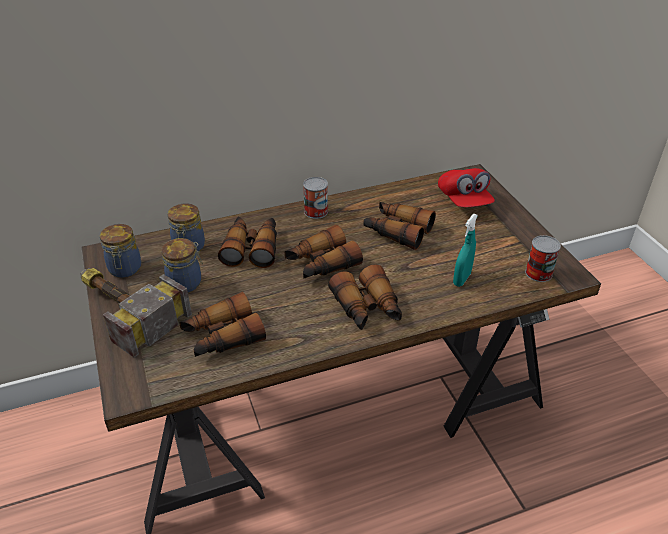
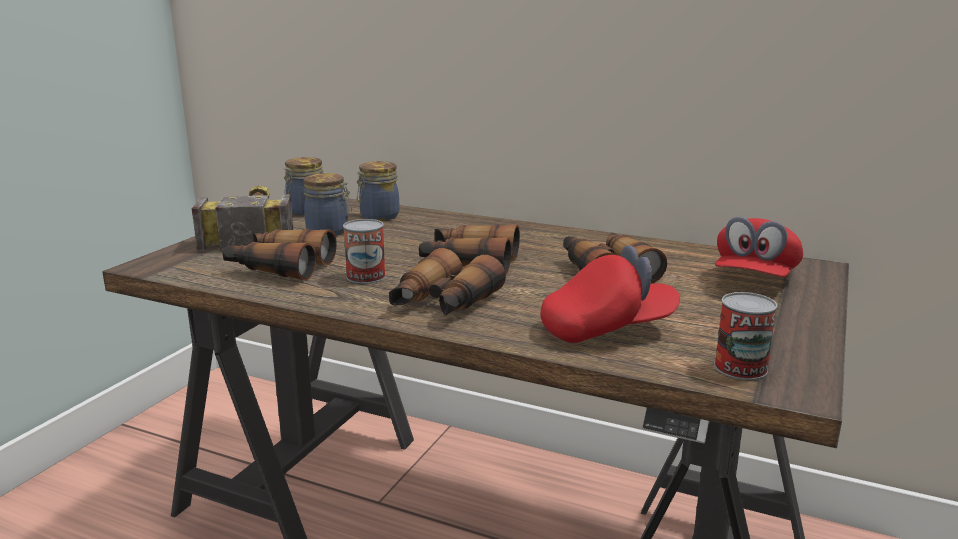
camera: 45 degrees right, 20 degrees down
(252, 248) = (429, 233): binoculars -> none
(316, 211) = (544, 233): can -> can (366, 276)
(462, 279) = (607, 329): turquoise spray bottle -> red cap

